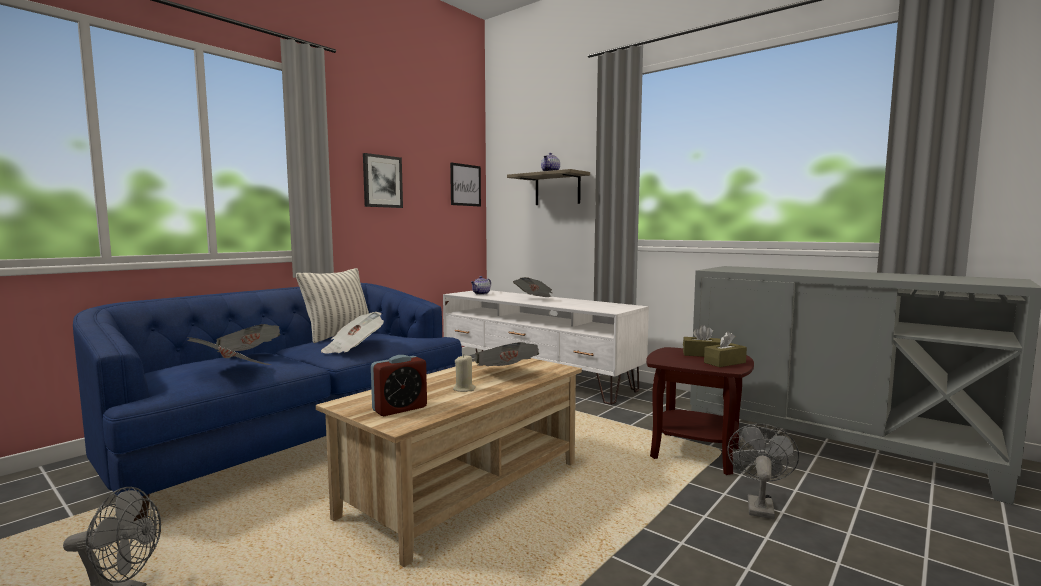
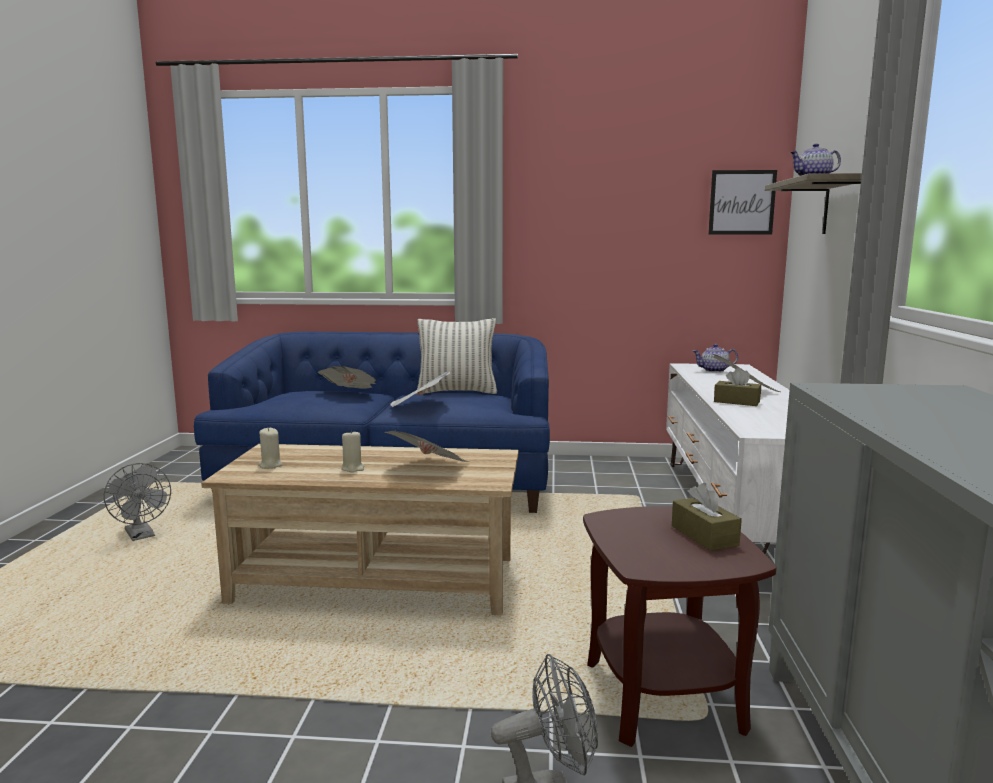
camera: 55 degrees right, 5 degrees up
(231, 371) = (294, 402): newspaper -> none
(382, 181) = (589, 208): picture -> none
(400, 409) = (270, 465): alarm clock -> beige candle
(724, 362) = (678, 557): brown tissue box -> brown tissue box (736, 402)

